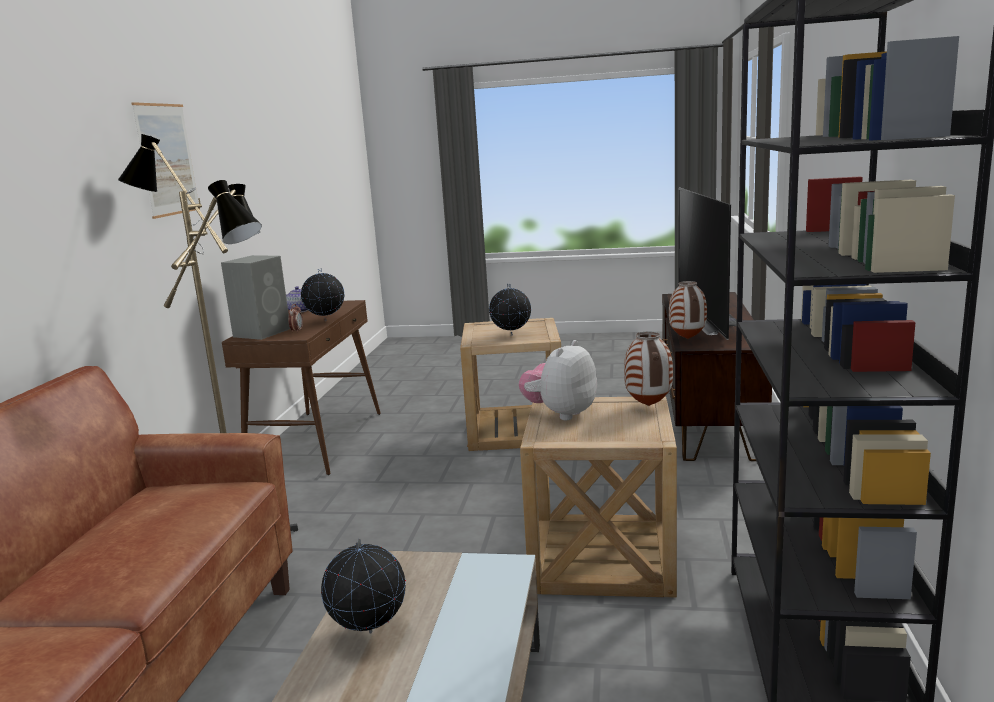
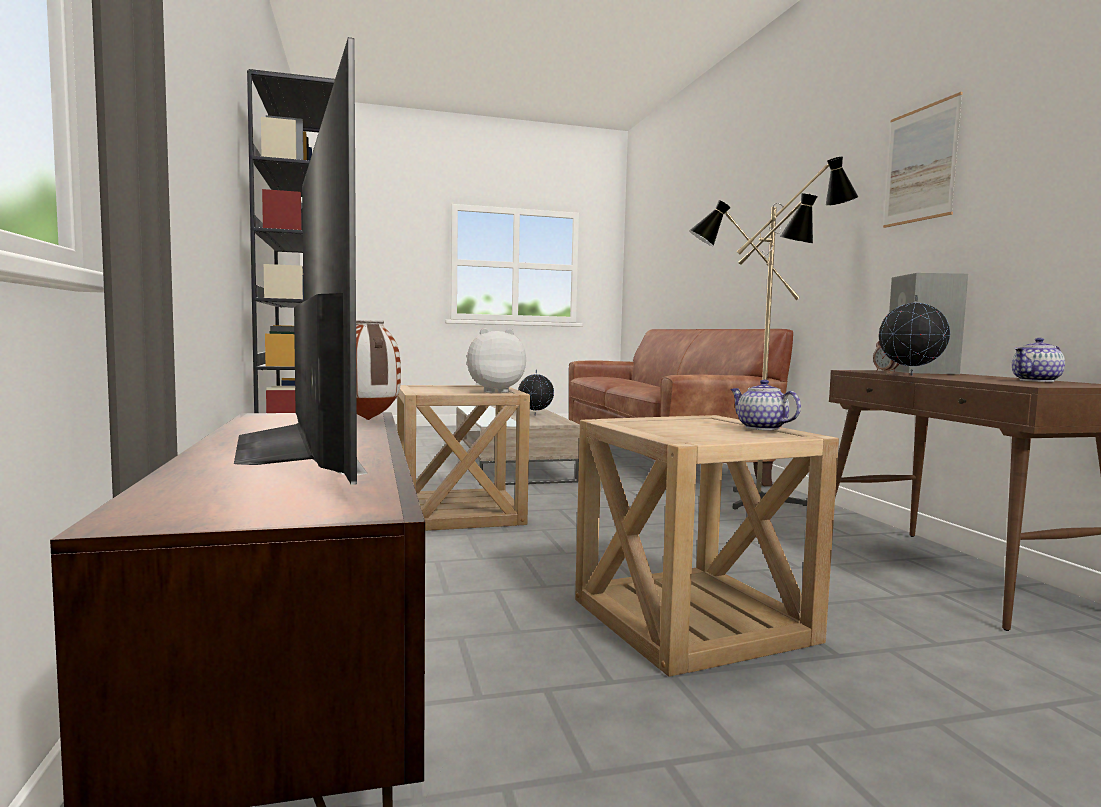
camera: 155 degrees right, 10 degrees down
(479, 330) = (760, 428): none -> teapot
(511, 335) = (682, 426): globe -> none
(560, 414) = (494, 391): plush toy -> plush toy turned 120 degrees counterclockwise
(649, 405) = (419, 391): vase -> none

